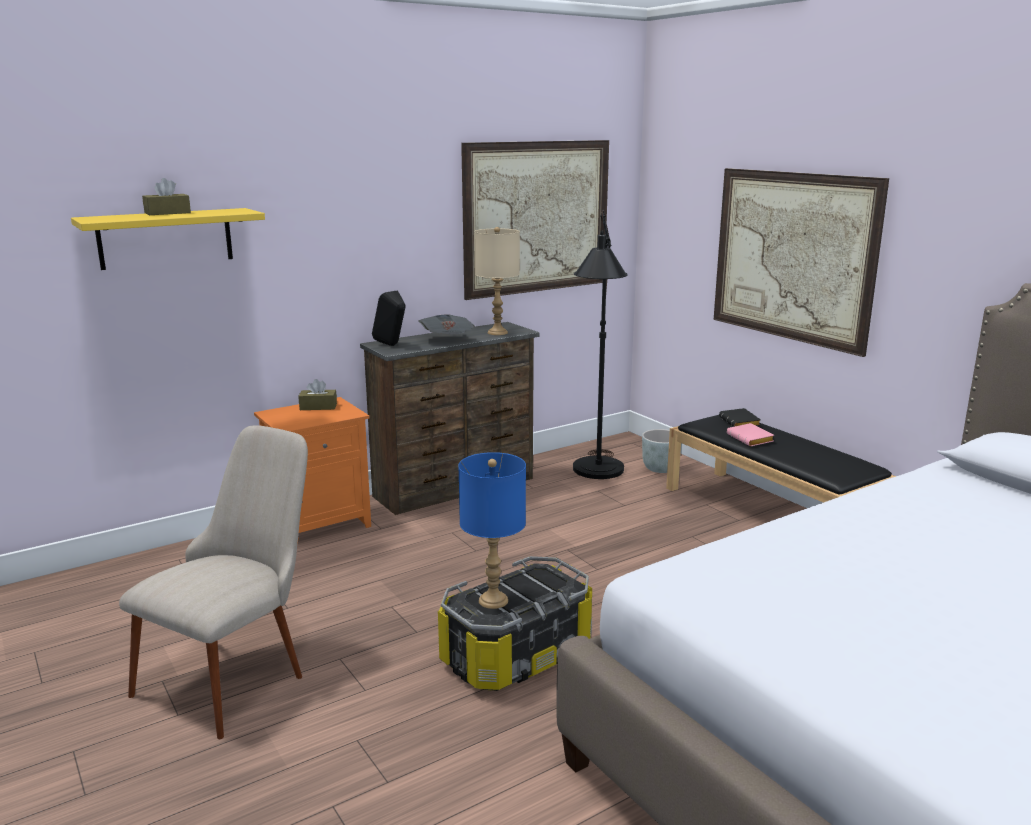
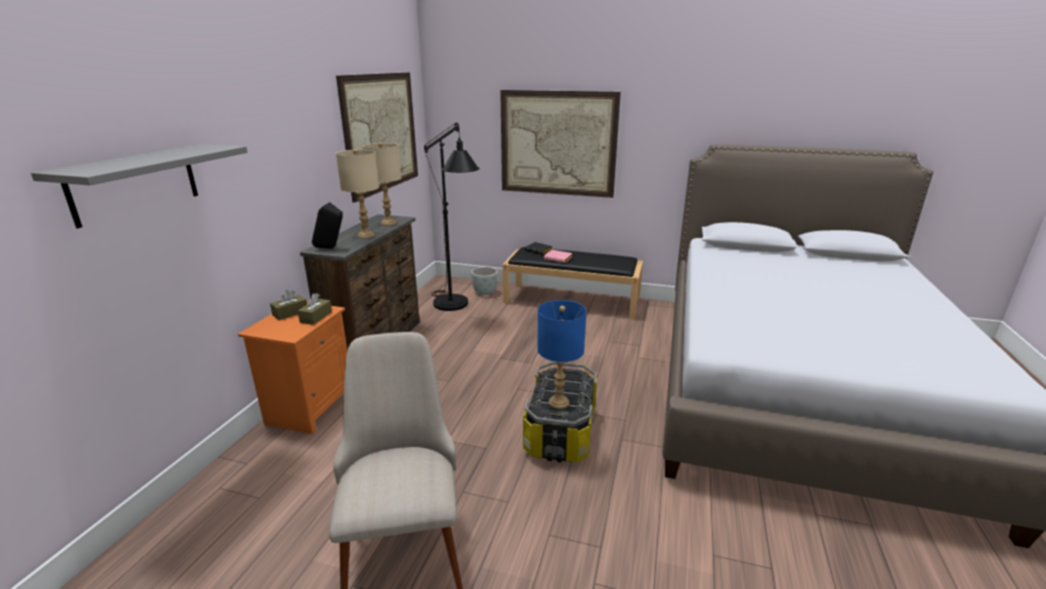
camera: 40 degrees left, 5 degrees up
(165, 238) = (135, 183): yellow shelf -> grey shelf
(167, 213) = (141, 156): brown tissue box -> brown tissue box (316, 317)
(448, 340) = (365, 235): newspaper -> beige table lamp

